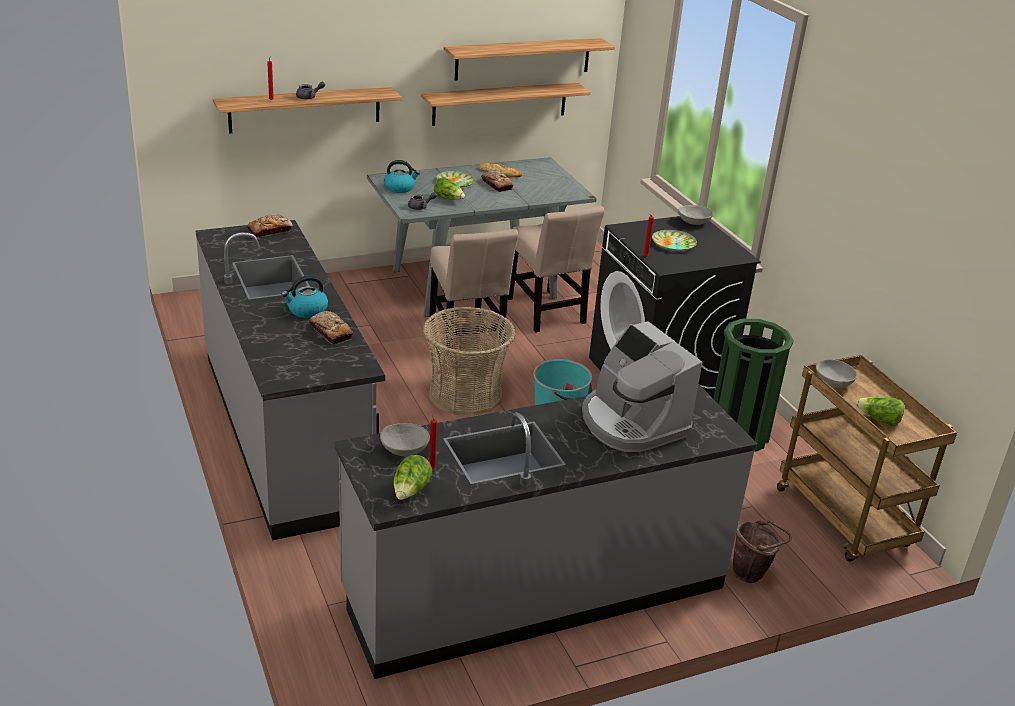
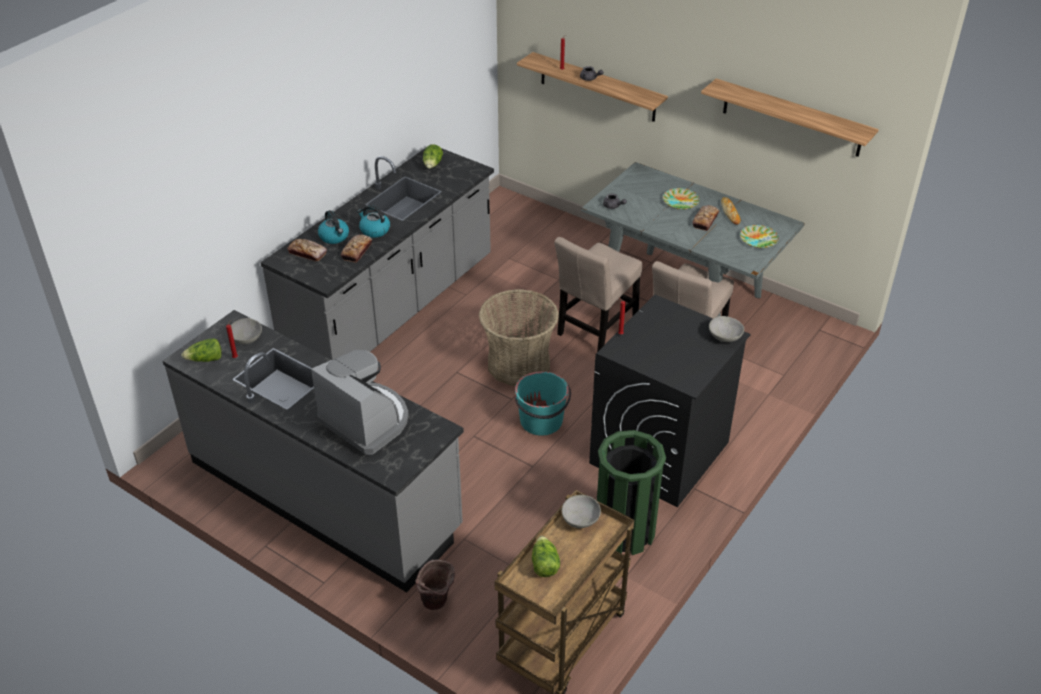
camera: 60 degrees right, 10 degrees up
(270, 231) = (464, 168): bread -> bread (307, 253)
(400, 188) = (633, 184): kettle -> kettle (334, 237)
(449, 199) = (645, 211): lettuce -> lettuce (432, 165)
(500, 103) = (765, 151): shelf -> none
(631, 423) = (366, 420): coffee machine -> coffee machine turned 105 degrees clockwise
(674, 243) = (666, 340): plate -> plate (759, 239)

